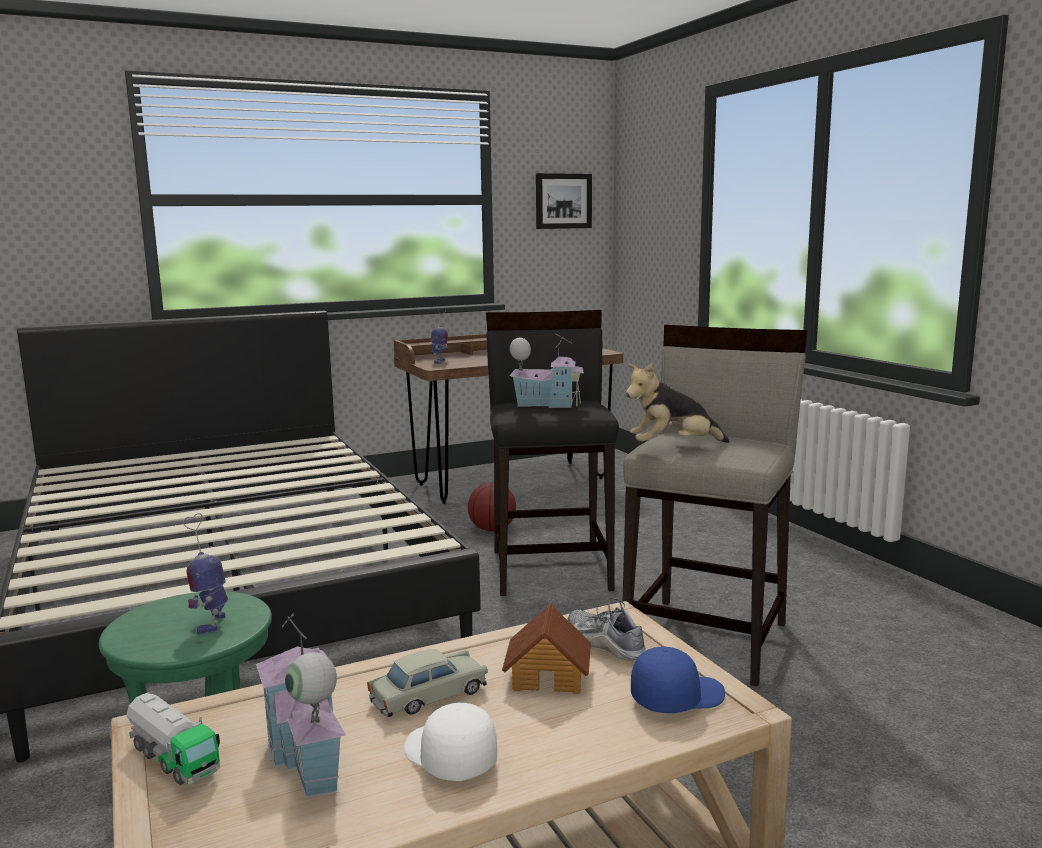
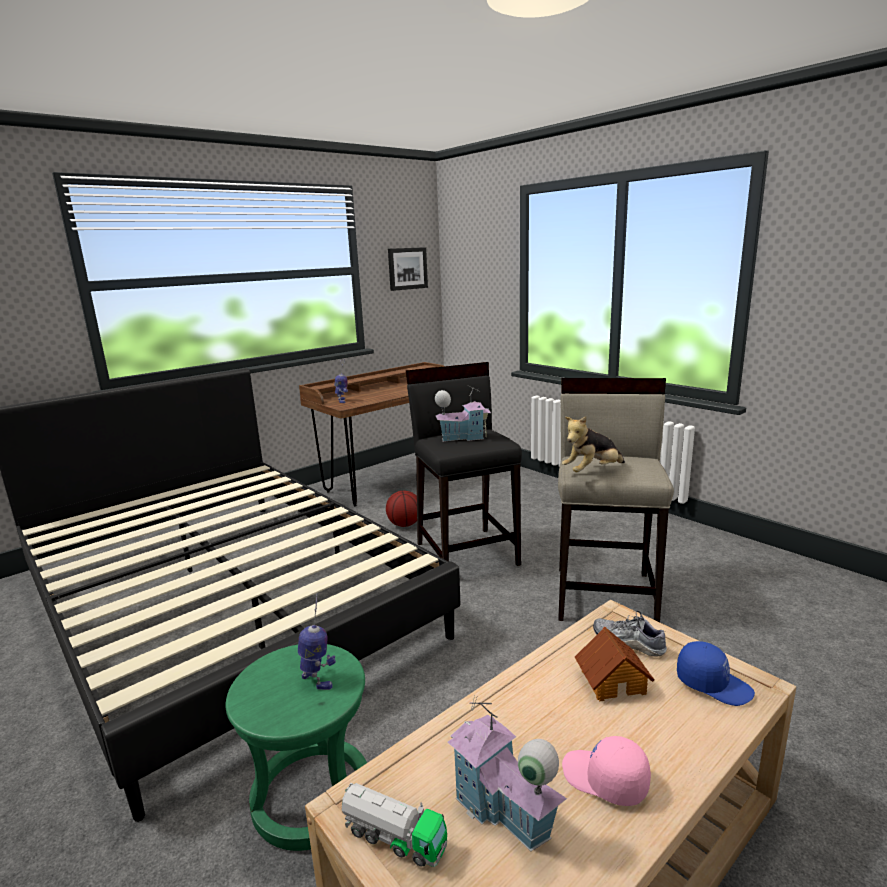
camera: 15 degrees left, 5 degrees up
(212, 623) = (317, 680): toy robot -> toy robot turned 150 degrees clockwise
(428, 696) = (543, 720): beige toy car -> none
(448, 757) = (604, 780): white cap -> pink cap
(676, 697) = (713, 683): blue cap -> blue cap turned 75 degrees clockwise

